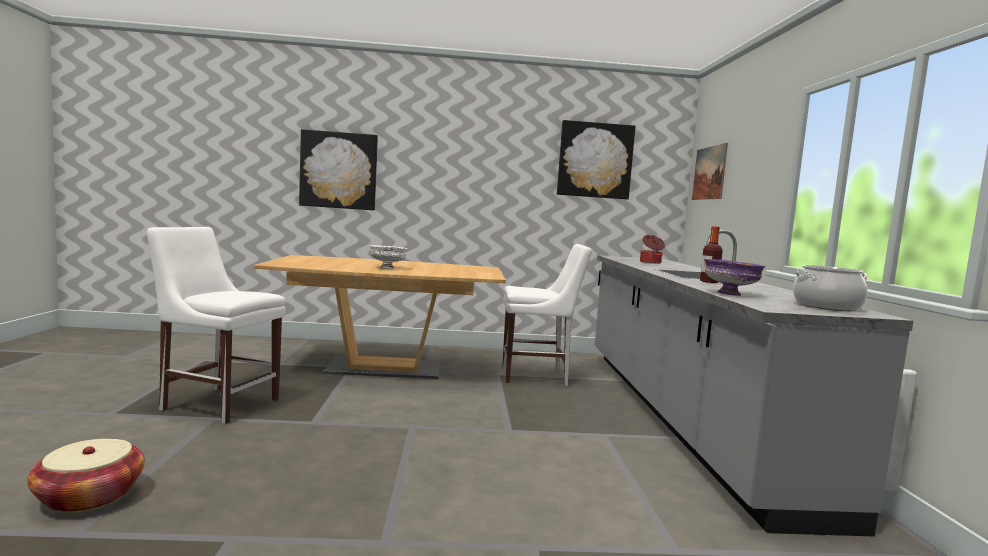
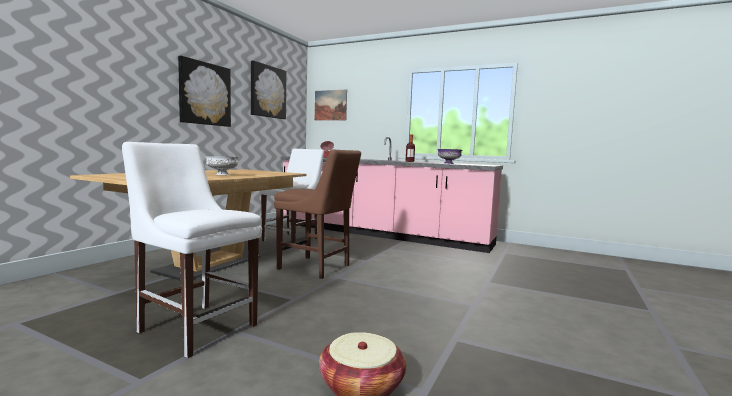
camera: 60 degrees left, 0 degrees up
(217, 403) = (195, 326): white chair -> white chair turned 75 degrees clockwise
(339, 170) = (76, 79): picture -> picture (205, 94)
(434, 410) = (316, 268): none -> brown chair
(680, 415) = (381, 234): grey counter -> pink counter
(827, 306) = (478, 164): cooking pot -> none

